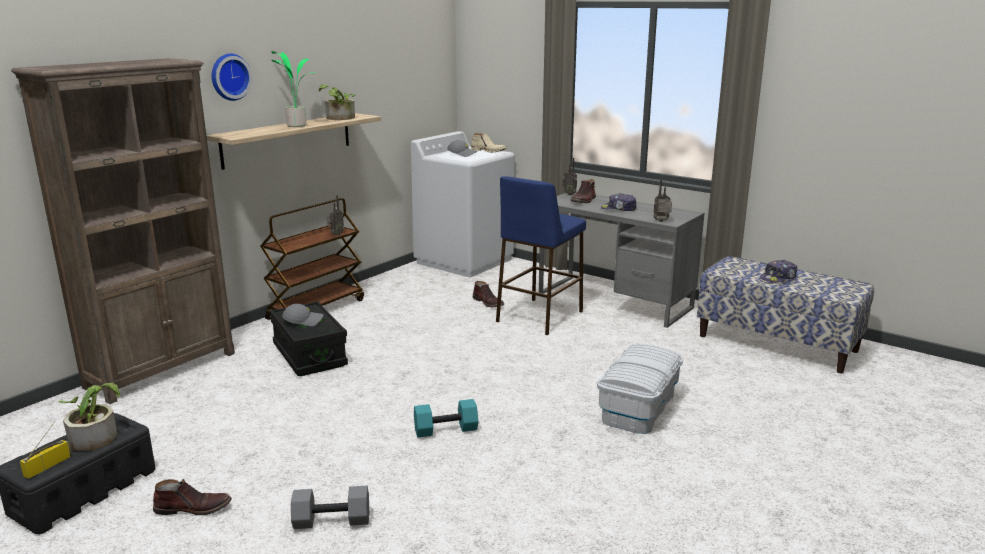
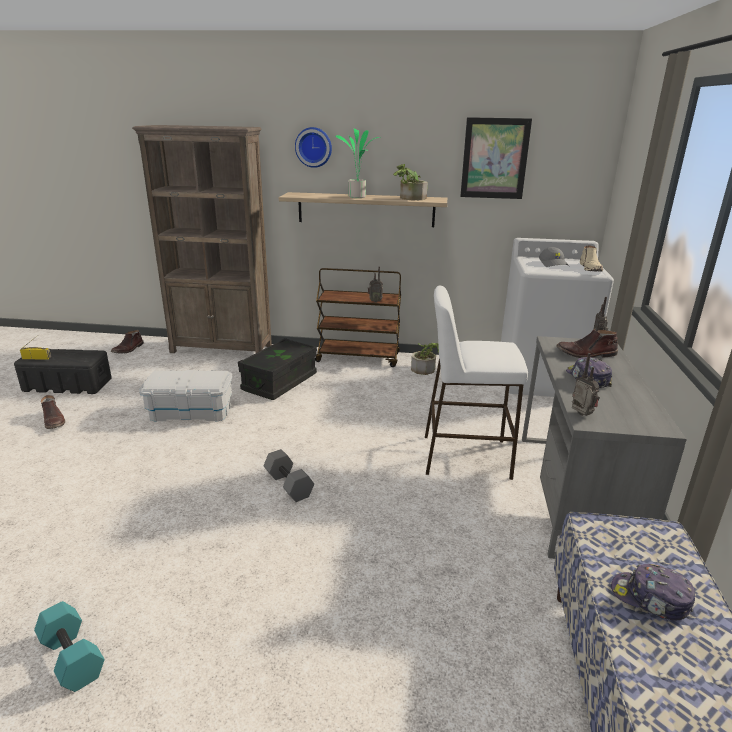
camera: 60 degrees right, 5 degrees up
(96, 435) = (74, 356): potted plant -> potted plant (425, 368)
(303, 321) = (278, 353): grey cap -> none
(333, 520) = (44, 474): grey dumbbell -> grey dumbbell (289, 485)
(384, 70) = (494, 158): none -> picture
(446, 429) = (194, 478): turquoise dumbbell -> turquoise dumbbell (74, 657)
(488, 303) = (462, 420): brown boot -> brown boot (128, 349)
(539, 316) = (465, 456): blue stool -> white stool
(639, 408) = (303, 588): white storage box -> white storage box (190, 412)

